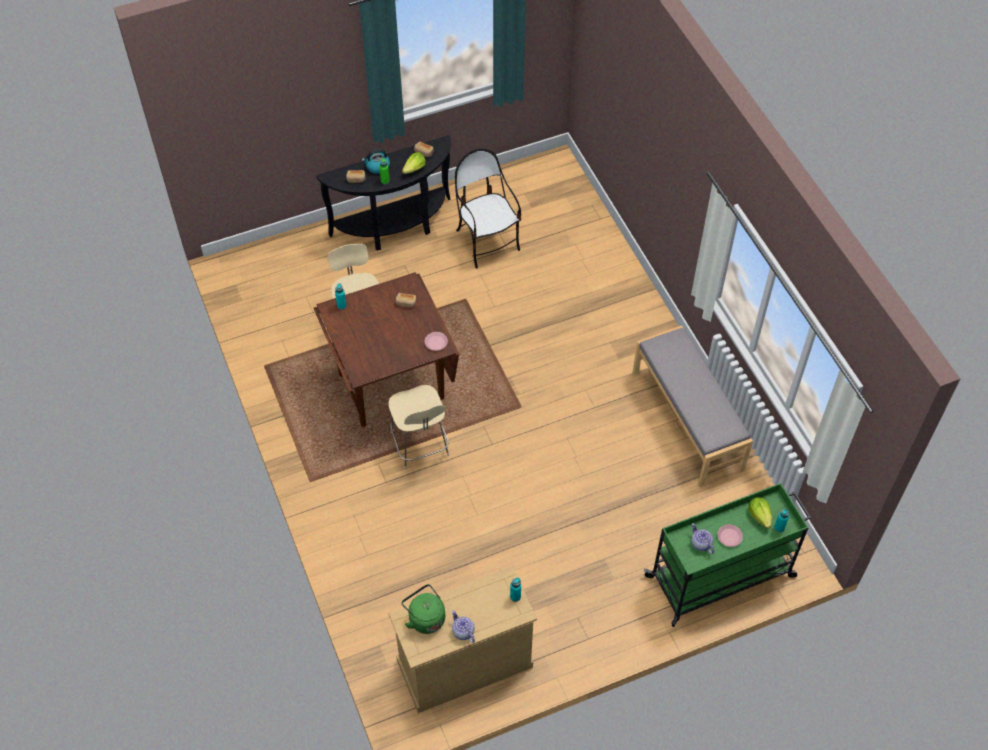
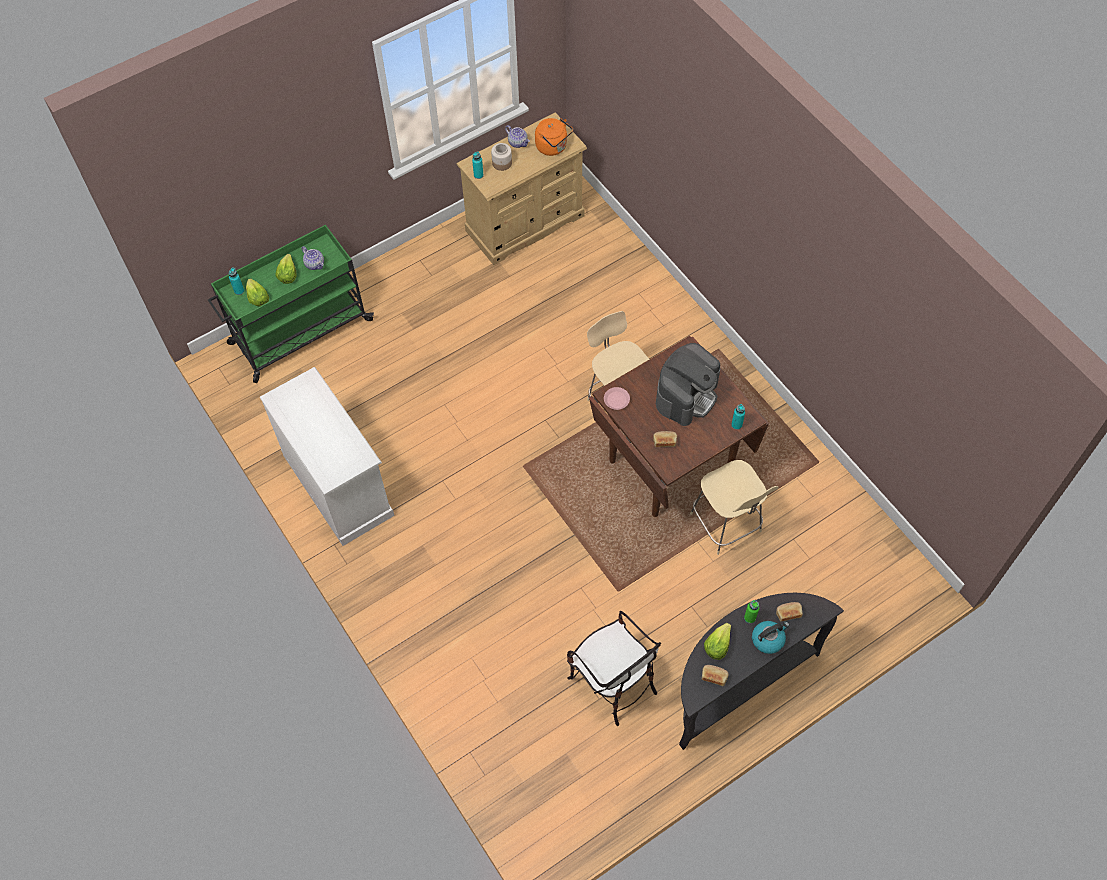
camera: 170 degrees right, 5 degrees up
(374, 336) = (686, 395): none -> coffee machine
(425, 617) = (553, 147): green kettle -> orange kettle
(486, 607) = (502, 163): none -> jar
(688, 419) = (338, 485): grey bench -> white dresser
(729, 537) = (287, 274): pink plate -> lettuce

